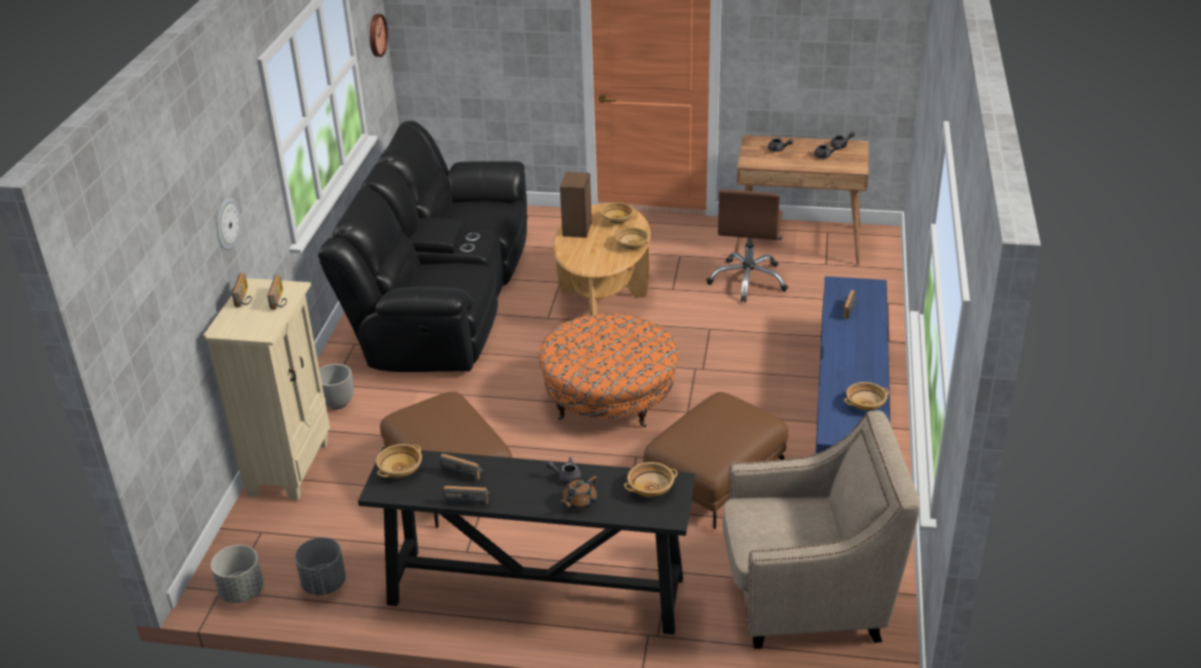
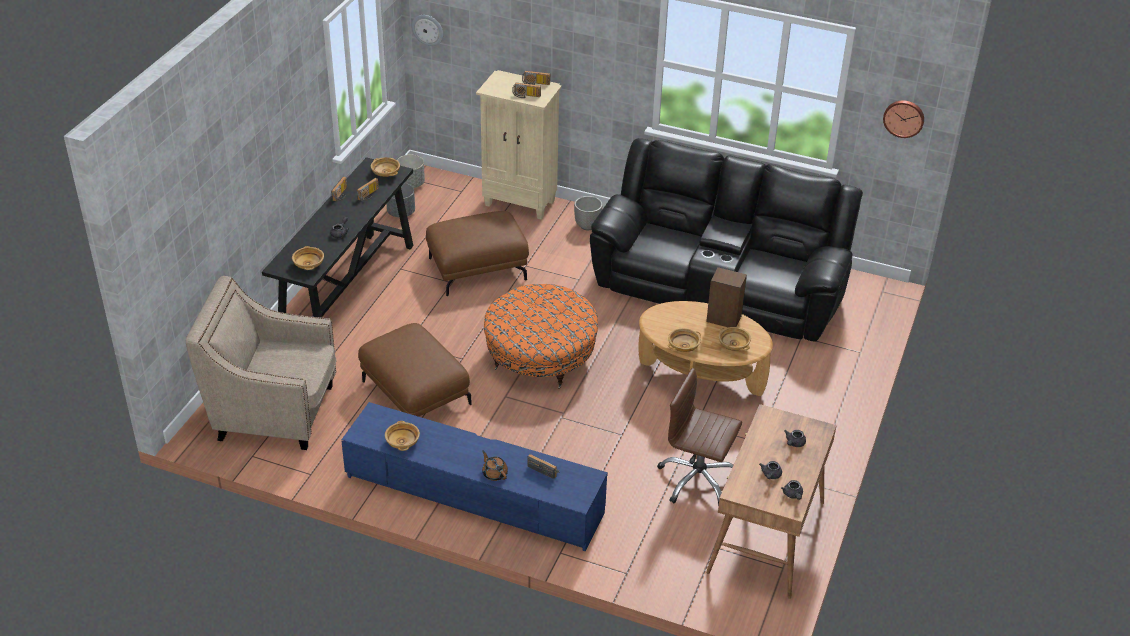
camera: 100 degrees right, 5 degrees up
(226, 223) = (562, 43): wall clock -> wall clock (428, 29)
(579, 502) = (313, 234): brown teapot -> brown teapot (494, 473)
(808, 596) = (274, 412): beige armchair -> beige armchair turned 90 degrees clockwise

